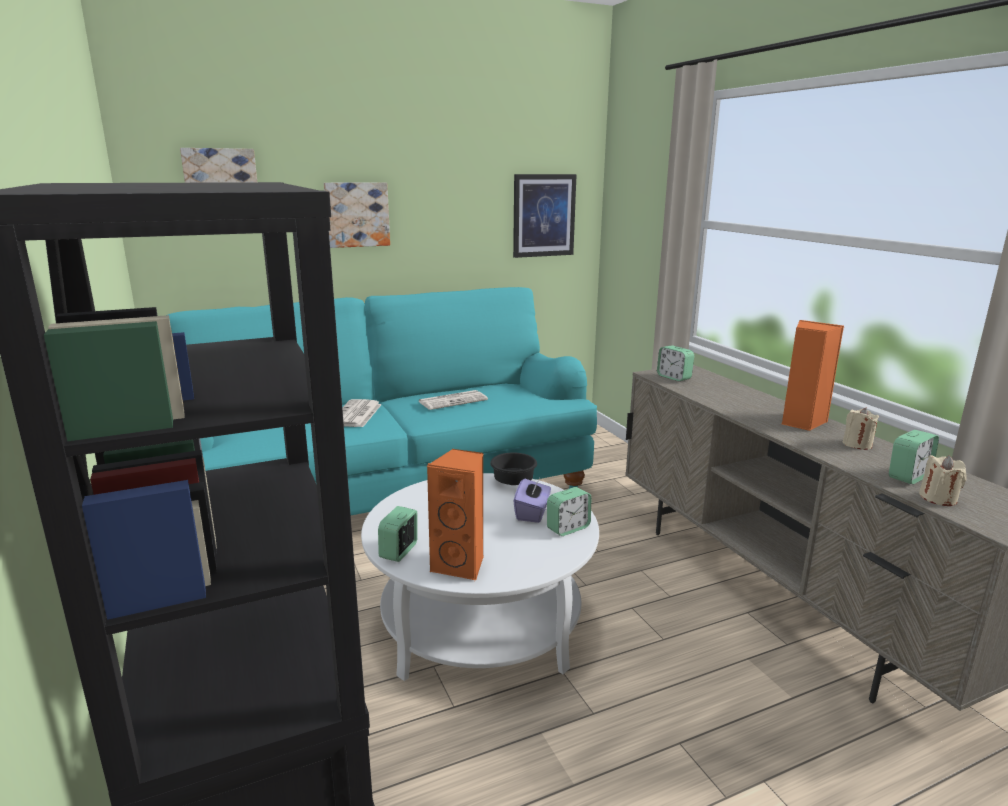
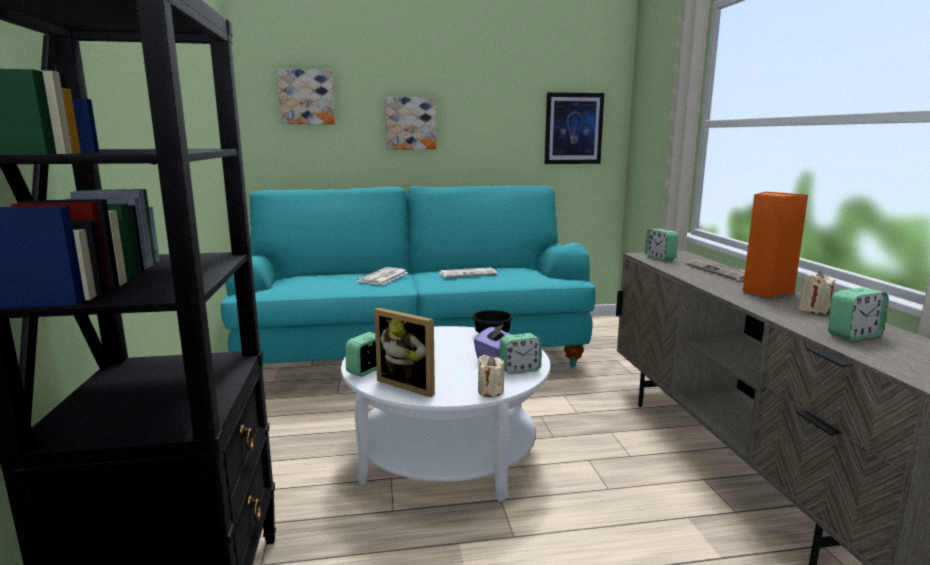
camera: 15 degrees right, 5 degrees down
(461, 565) = (410, 384): orange speaker -> picture frame
(745, 395) = (721, 272): none -> newspaper
(938, 498) = (875, 353): beige candle -> beige candle (490, 391)

